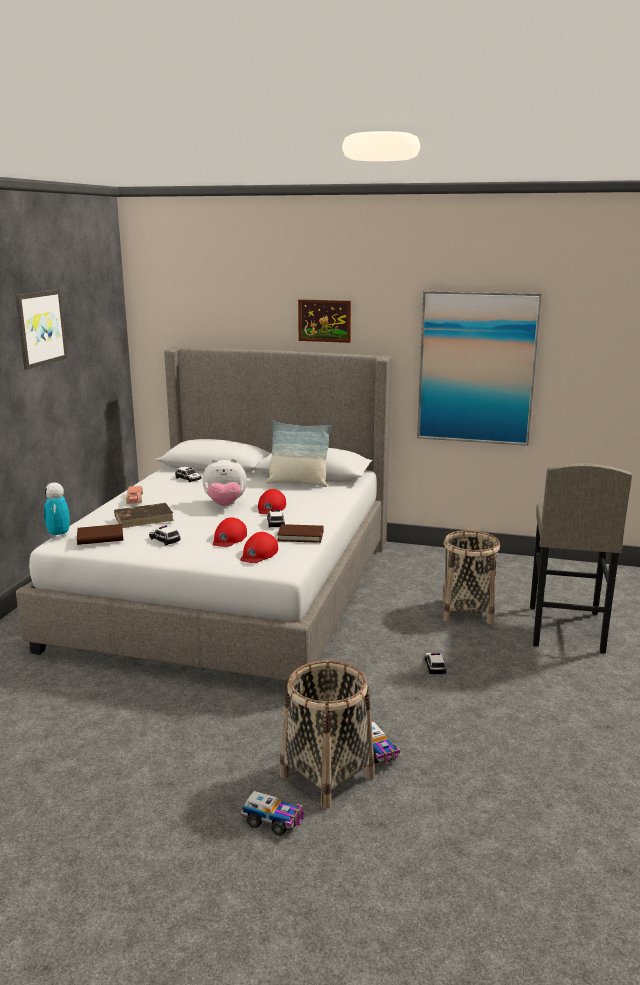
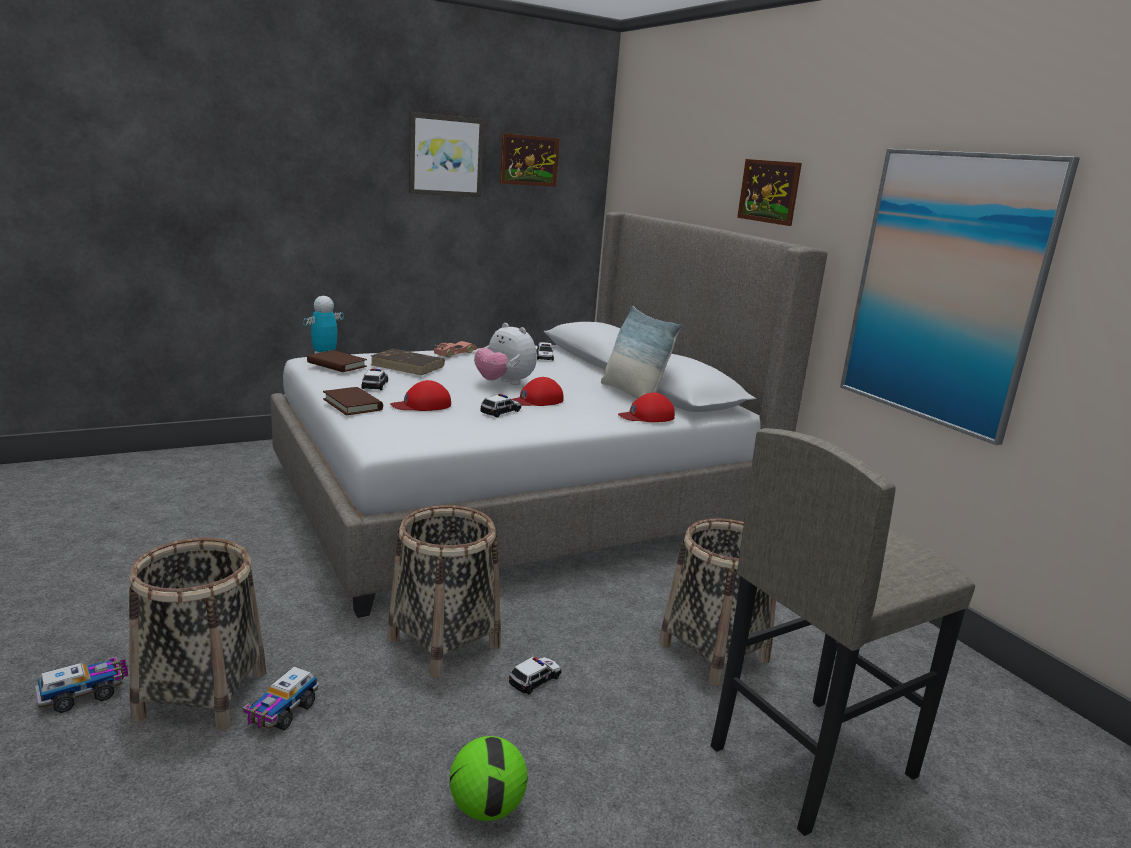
camera: 45 degrees right, 0 degrees up
(86, 317) = (529, 160): none -> picture
(258, 554) = (401, 425): red cap -> red cap (647, 416)
(273, 821) = (84, 694): toy truck -> toy truck turned 105 degrees counterclockwise
(300, 536) = (484, 430): brown book -> brown book (352, 404)
(369, 678) = (444, 642): none -> basket
(519, 719) = (487, 808): none -> football

